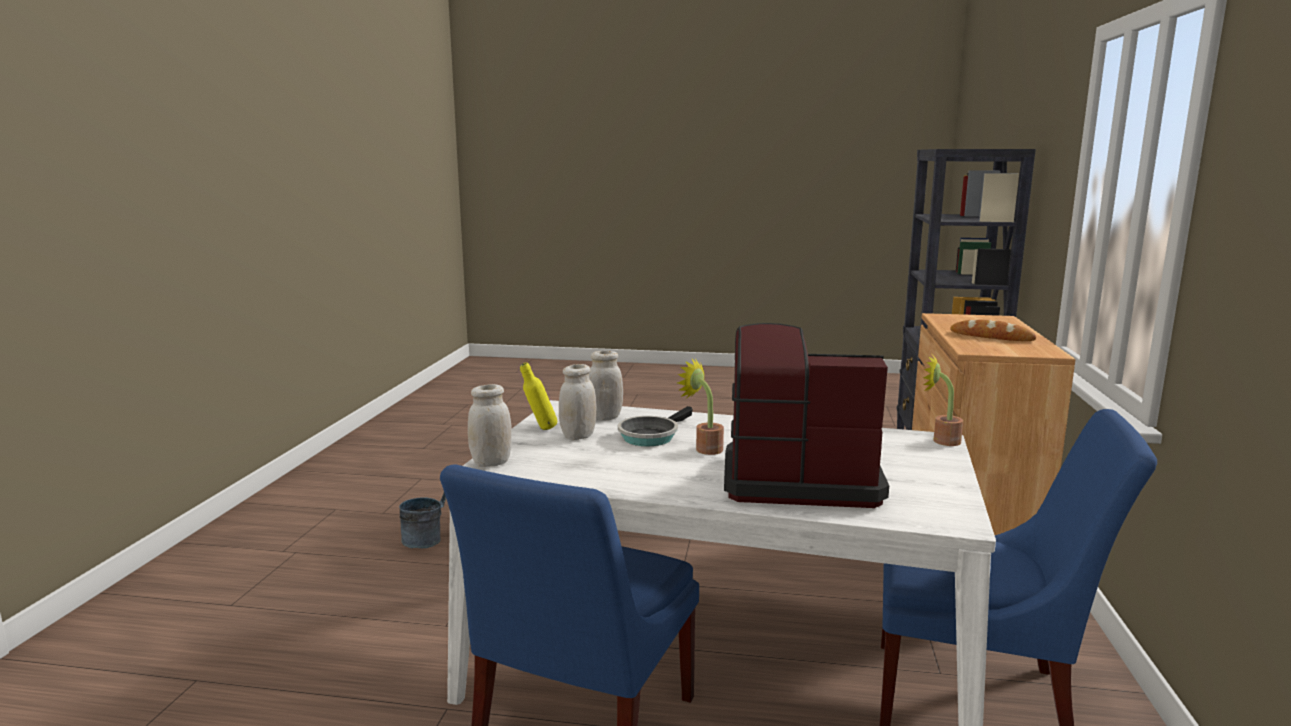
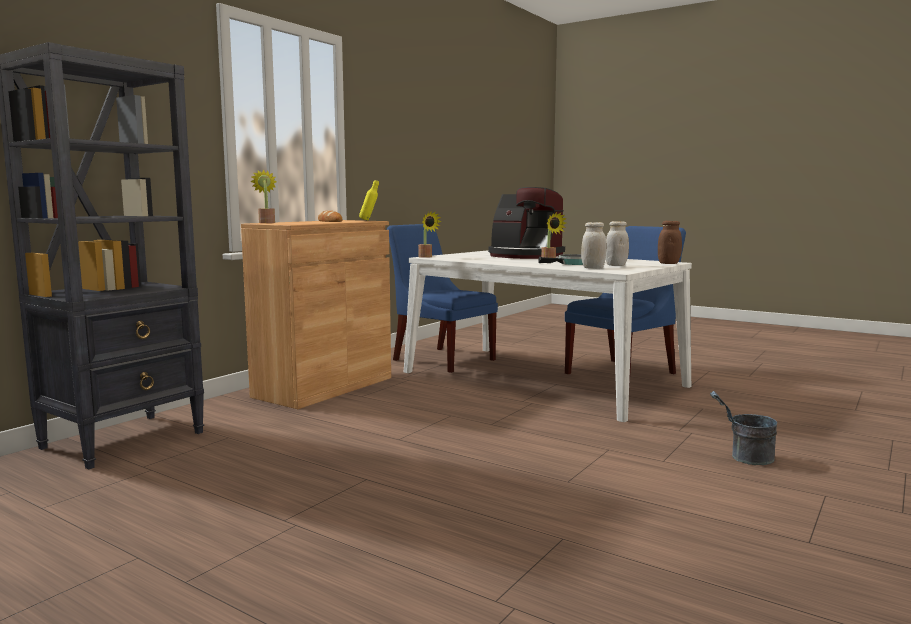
camera: 155 degrees left, 5 degrees down
(491, 463) = (668, 263): white jar -> brown jar
(540, 430) = (639, 267): yellow bottle -> yellow bottle (369, 220)
(1007, 320) = (266, 222): none -> potted plant

